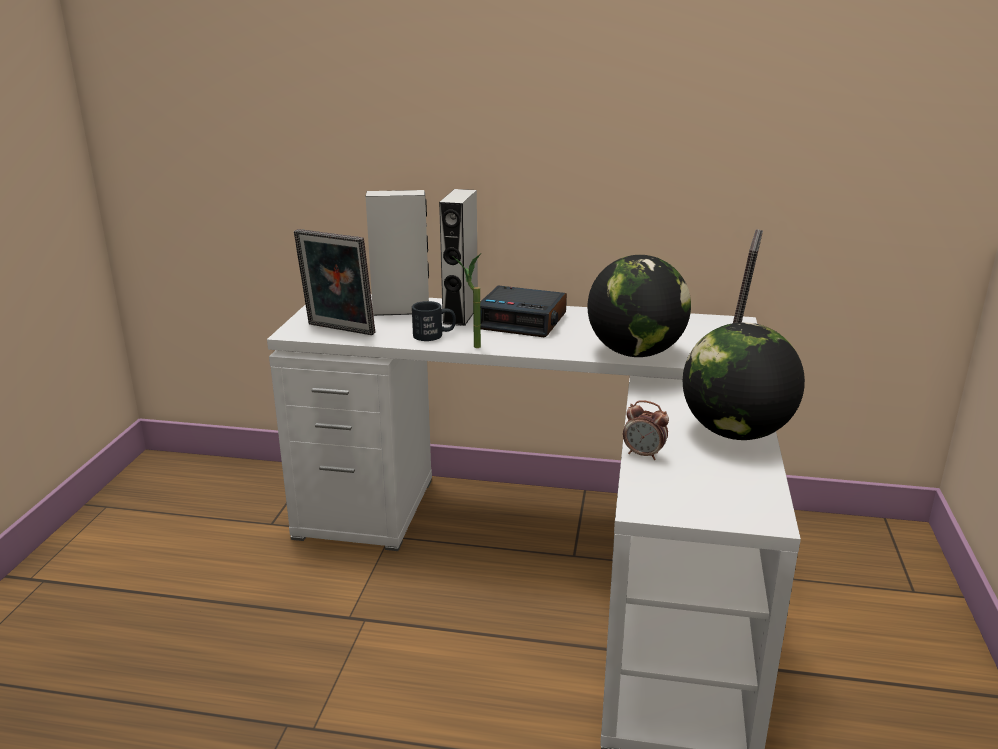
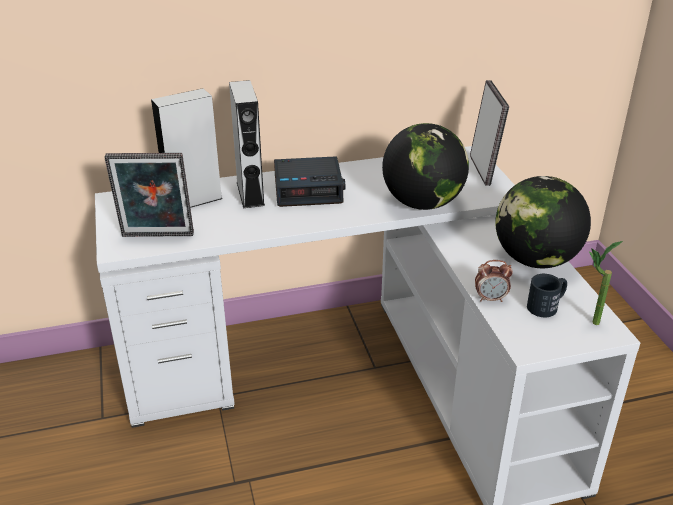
camera: 25 degrees left, 10 degrees up
(434, 335) = (248, 222): black mug -> black mug (547, 305)
(470, 345) = (288, 227): potted plant -> potted plant (588, 323)

